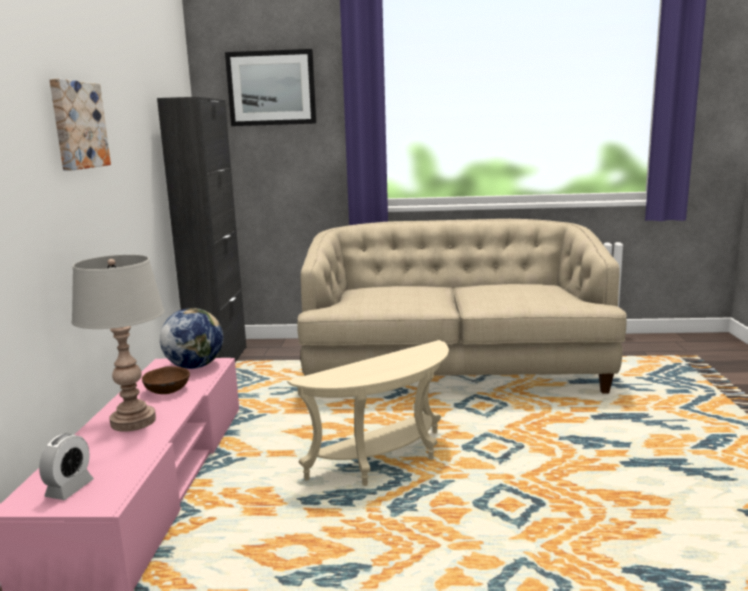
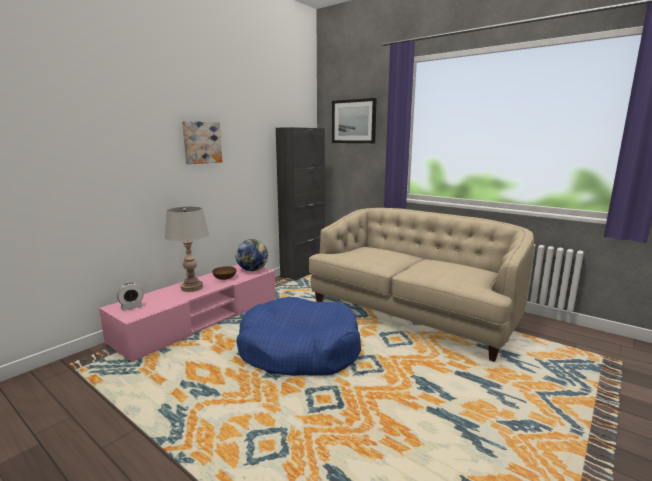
camera: 35 degrees right, 0 degrees up
(385, 463) = (299, 350): beige side table -> blue dog bed

